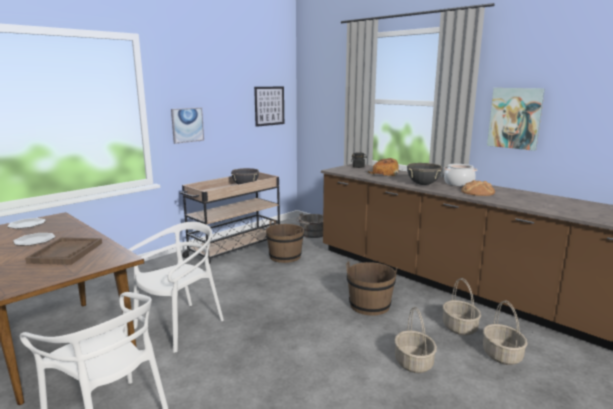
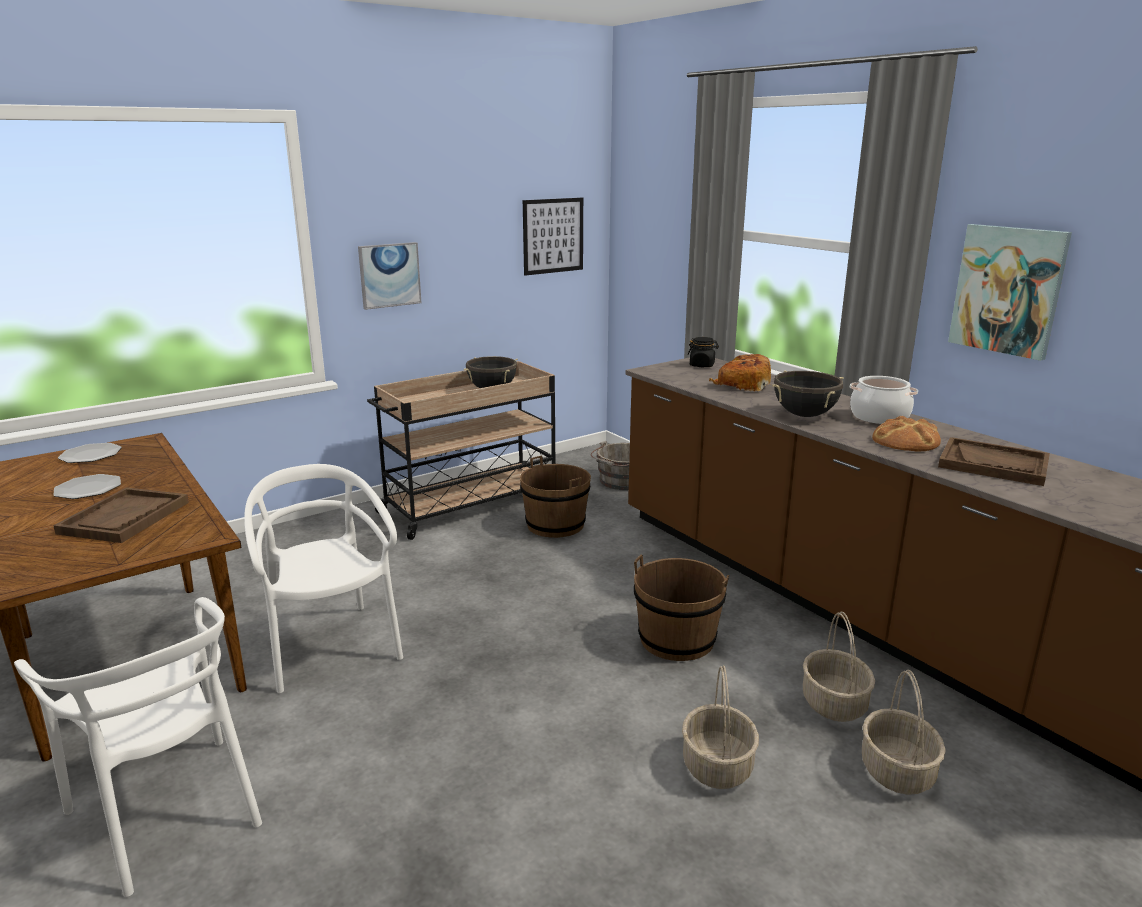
camera: 10 degrees right, 5 degrees up
(180, 326) = (330, 647): white chair -> white chair turned 75 degrees counterclockwise
(524, 199) = (993, 464): none -> brown tray

